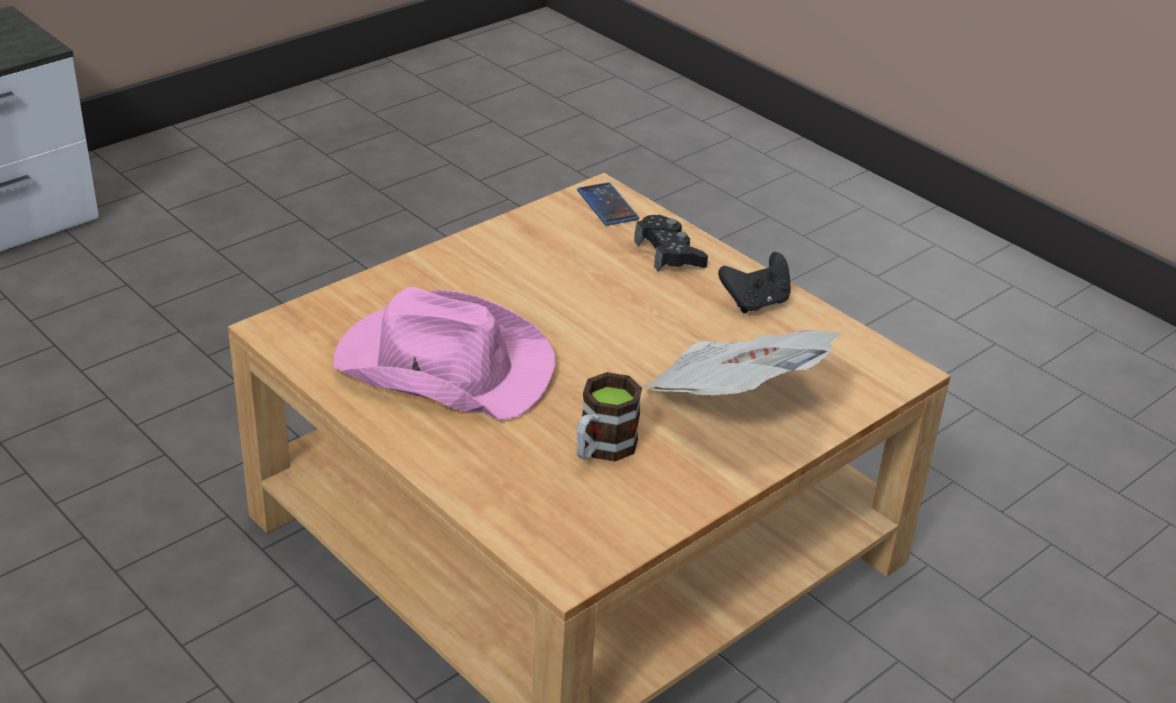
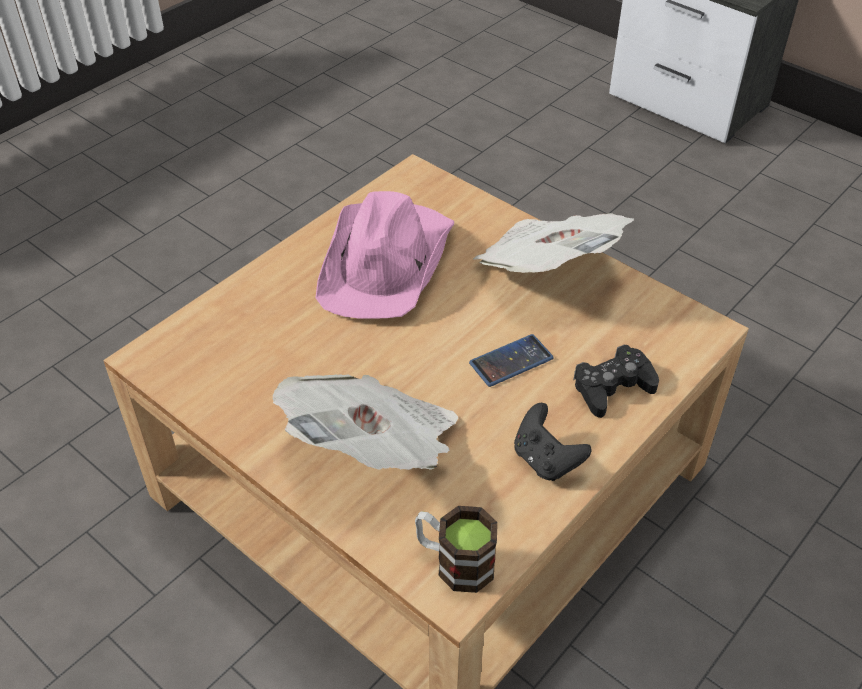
camera: 85 degrees right, 10 degrees up
(491, 262) = (547, 270): none -> newspaper
(601, 449) = (292, 363): mug -> mug (454, 562)
(607, 205) = (682, 335): phone -> phone (511, 361)

